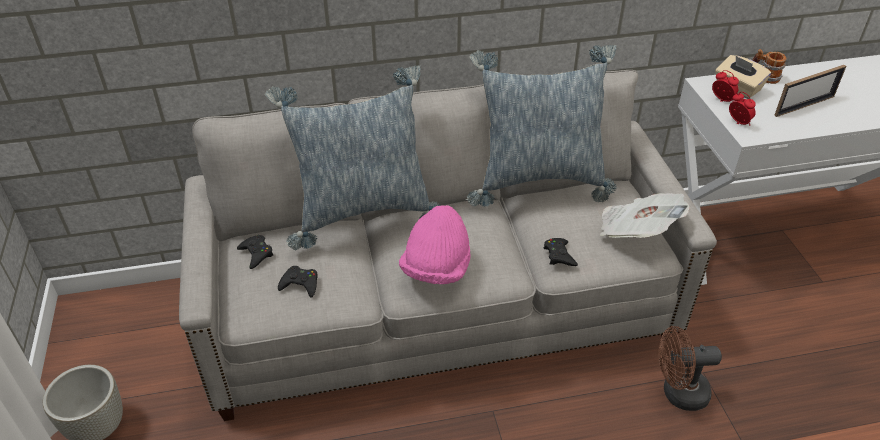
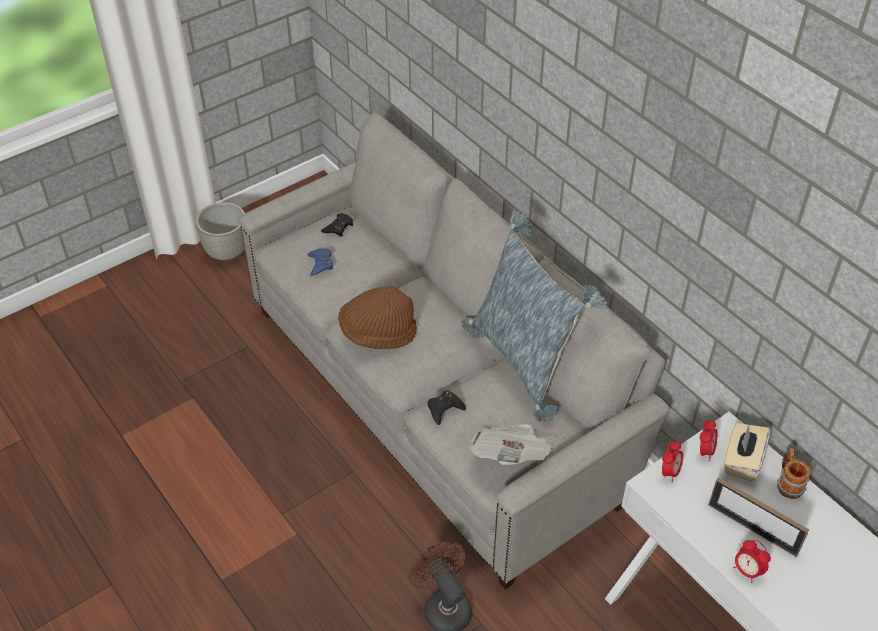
camera: 65 degrees right, 5 degrees up
(300, 284) = (320, 264): black game controller -> blue game controller
(362, 220) = (407, 268): pillow -> none
(436, 269) = (377, 333): pink hat -> brown hat
(844, 121) = (747, 571): none -> alarm clock

